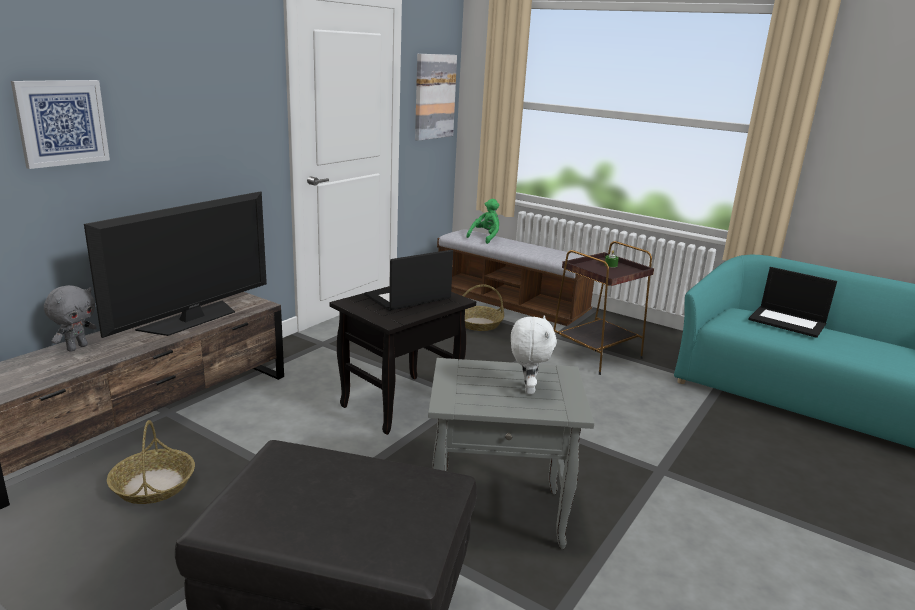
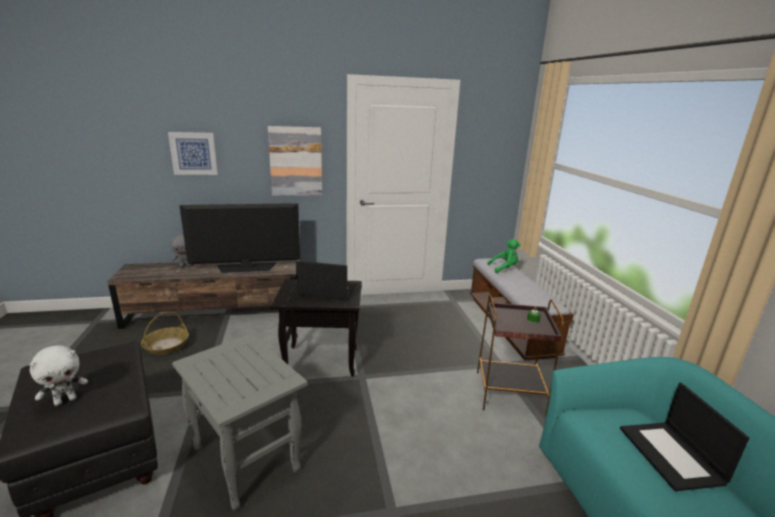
camera: 45 degrees right, 0 degrees up
(434, 96) = (494, 154): picture -> picture (296, 161)
(478, 324) = (457, 331): basket -> none
(527, 389) = (242, 378): white plush toy -> white plush toy (65, 400)

